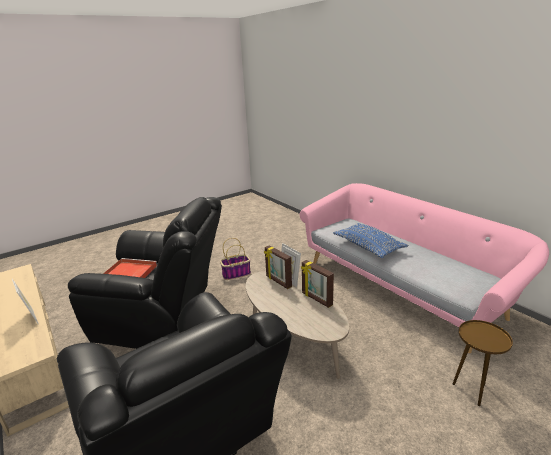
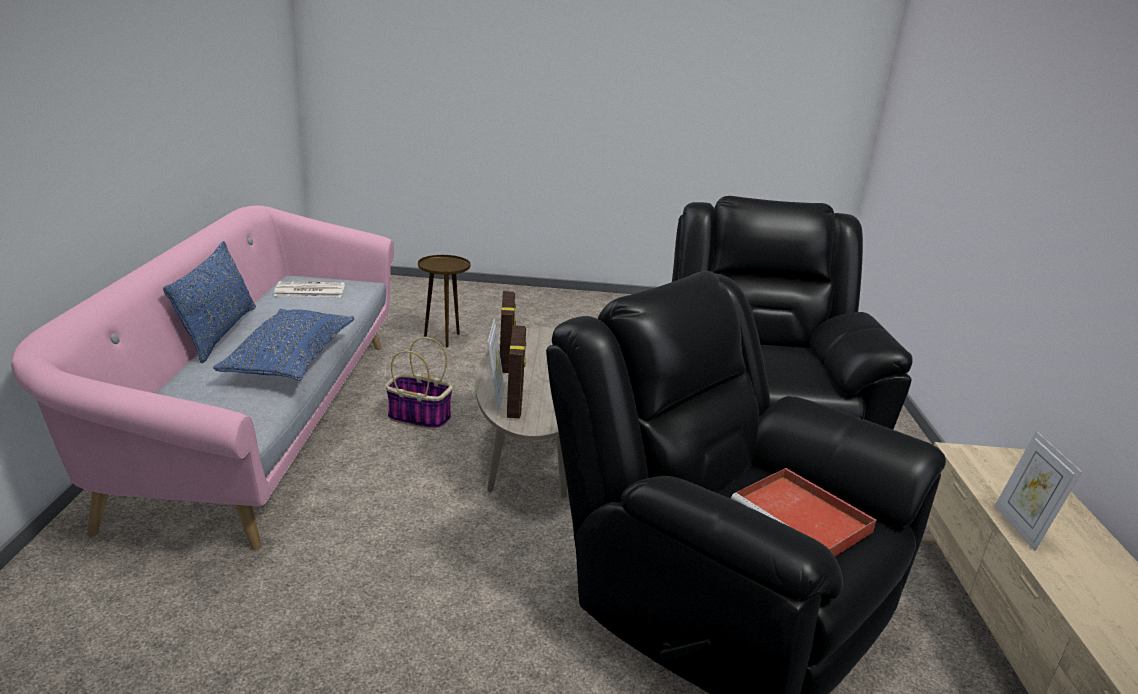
camera: 145 degrees left, 0 degrees up
(236, 274) = (454, 637): basket -> basket (418, 418)
(414, 243) = (220, 333): none -> blue pillow
(460, 274) = (309, 290): none -> newspaper

